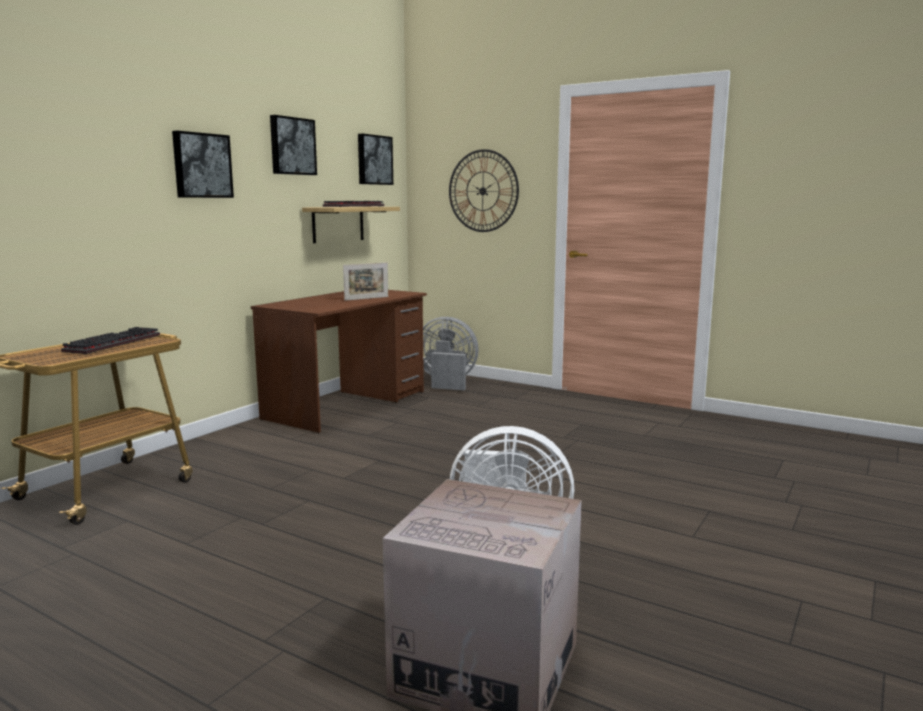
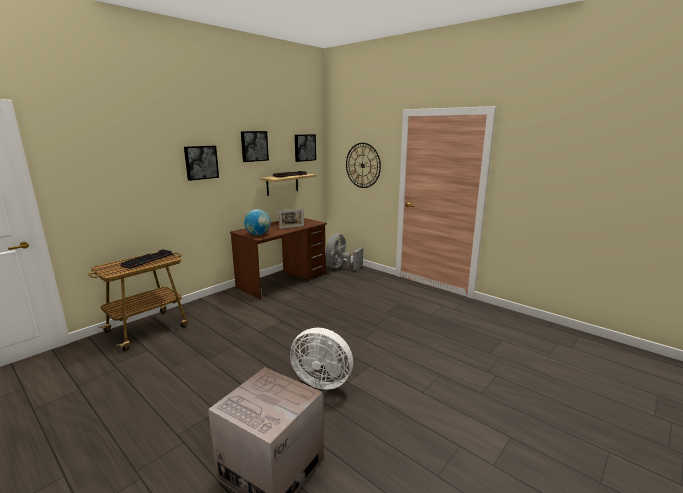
camera: 10 degrees right, 5 degrees up
(311, 307) = (258, 234): none -> globe
(446, 382) = (340, 267): grey fan -> grey fan turned 90 degrees counterclockwise

